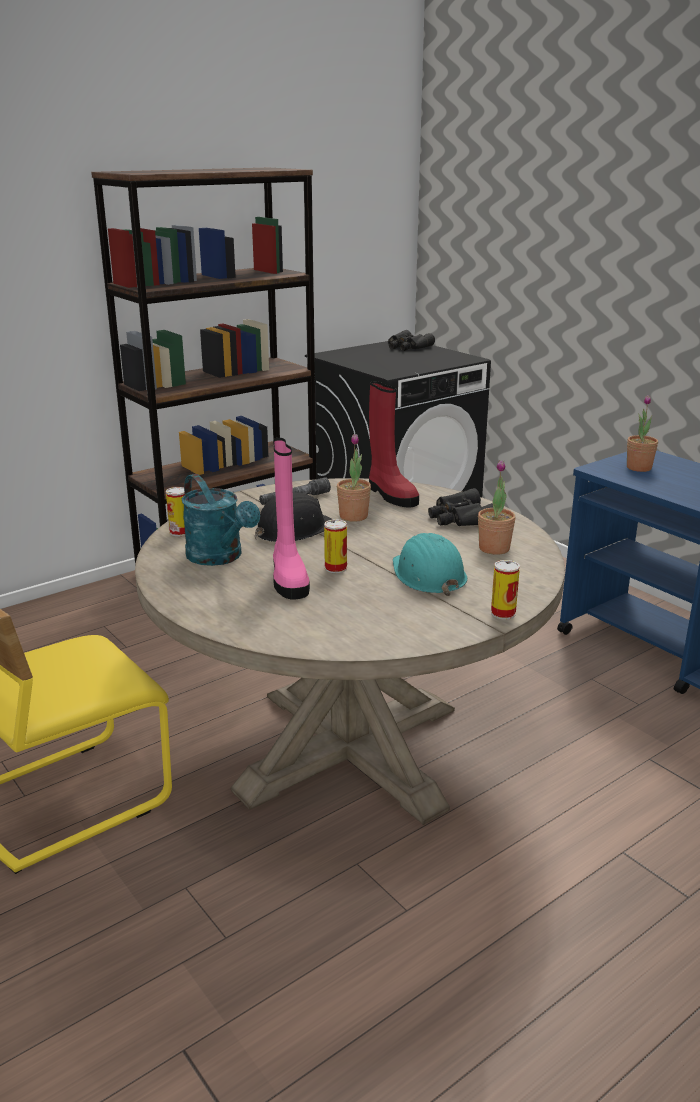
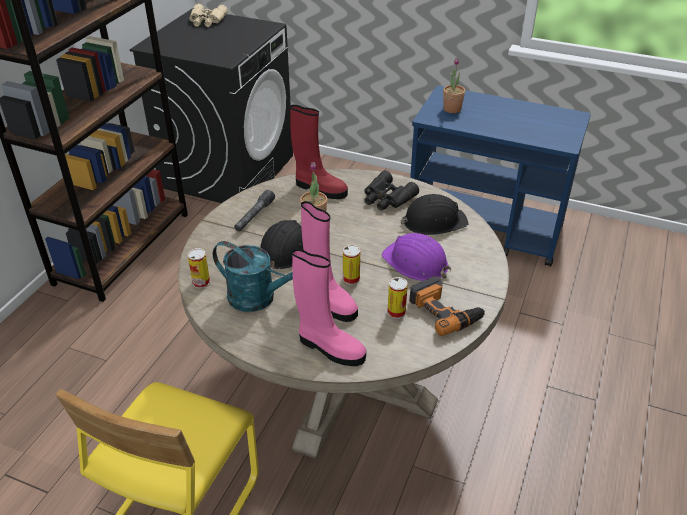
camera: 30 degrees left, 15 degrees up
(241, 612) = (329, 348): none -> pink boot
(407, 347) = (207, 21): black binoculars -> beige binoculars
(413, 622) = (445, 311): none -> power drill
(428, 575) = (416, 263): turquoise hard hat -> purple hard hat
(494, 548) = (434, 222): potted plant -> black hard hat
(503, 613) = (489, 281): can -> can (396, 312)

